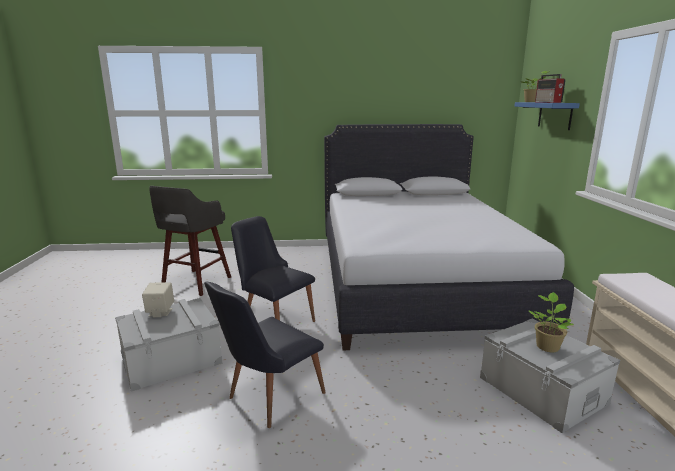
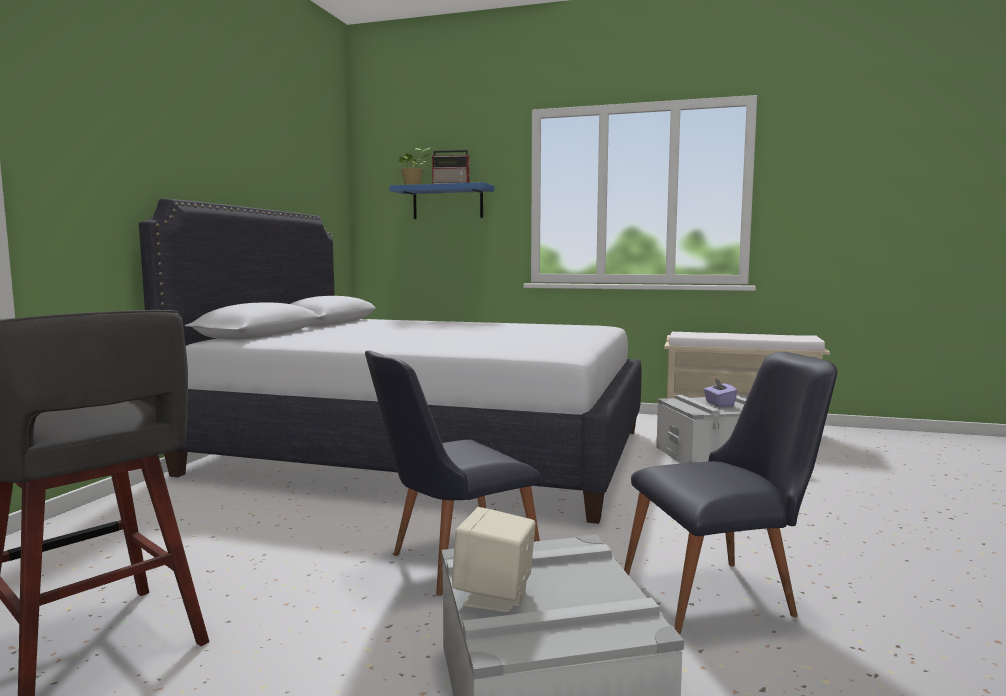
camera: 70 degrees left, 10 degrees down
(268, 398) = (723, 594): black chair -> black chair turned 75 degrees counterclockwise
(547, 346) = (719, 404): potted plant -> purple tissue box

